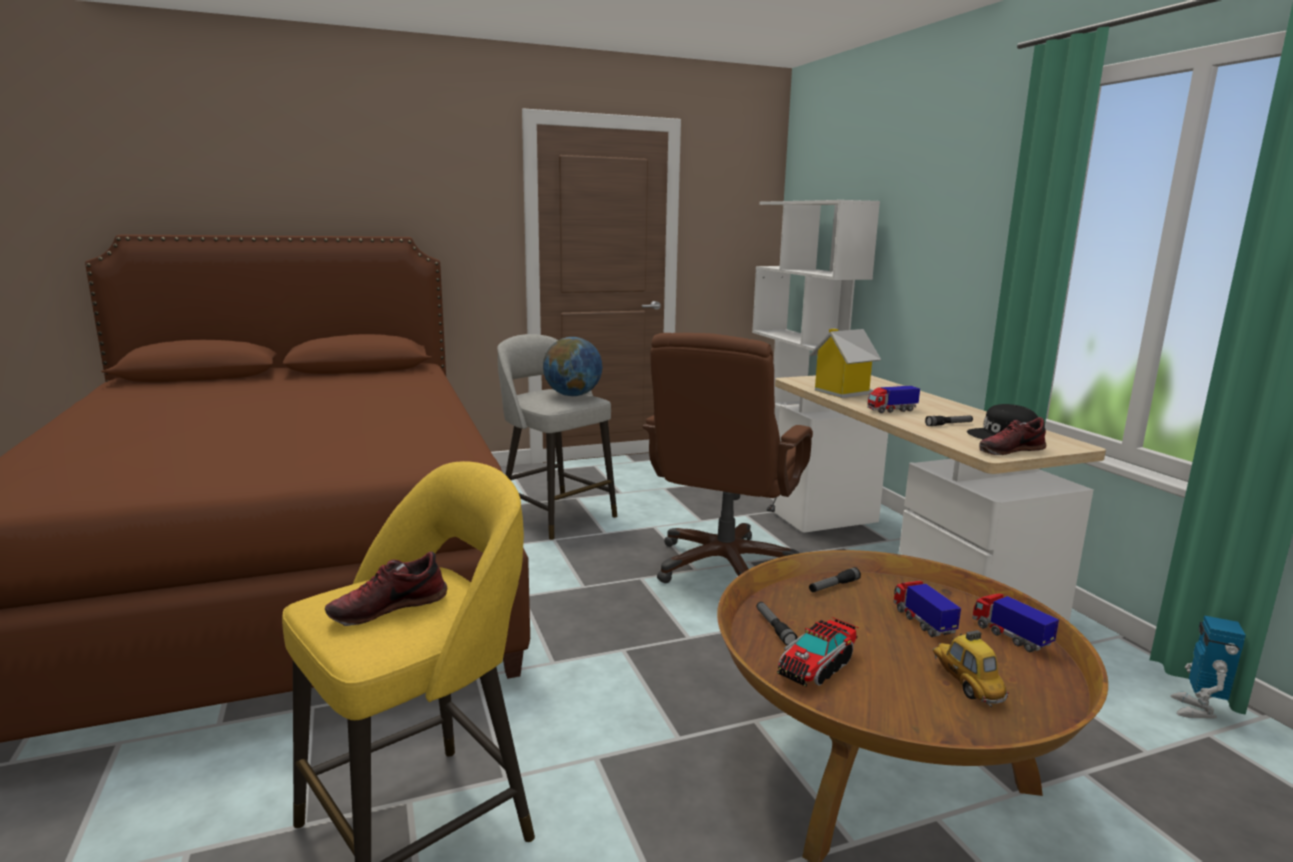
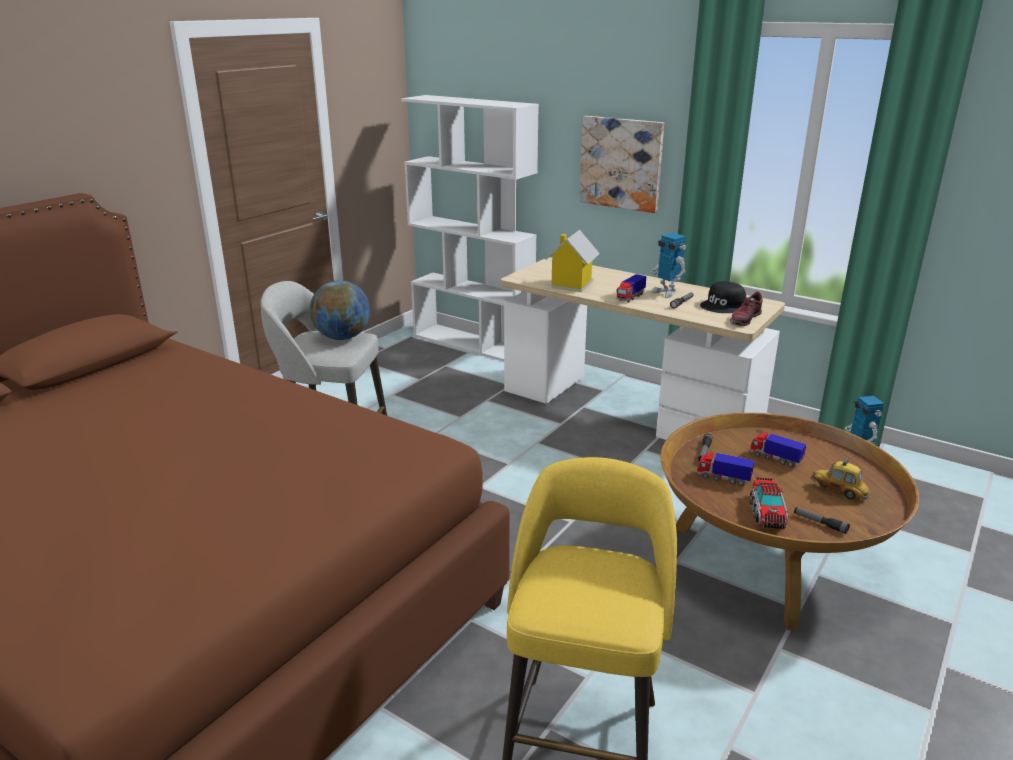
camera: 35 degrees left, 10 degrees up
(388, 607) = (594, 591): shoe -> none
(724, 566) = (526, 453): brown office chair -> none
(774, 628) = (715, 497): flashlight -> flashlight (820, 523)
(946, 414) = (666, 293): none -> toy robot
(951, 264) = (621, 163): none -> picture
(1009, 636) = (821, 450): toy truck -> toy truck (723, 478)

